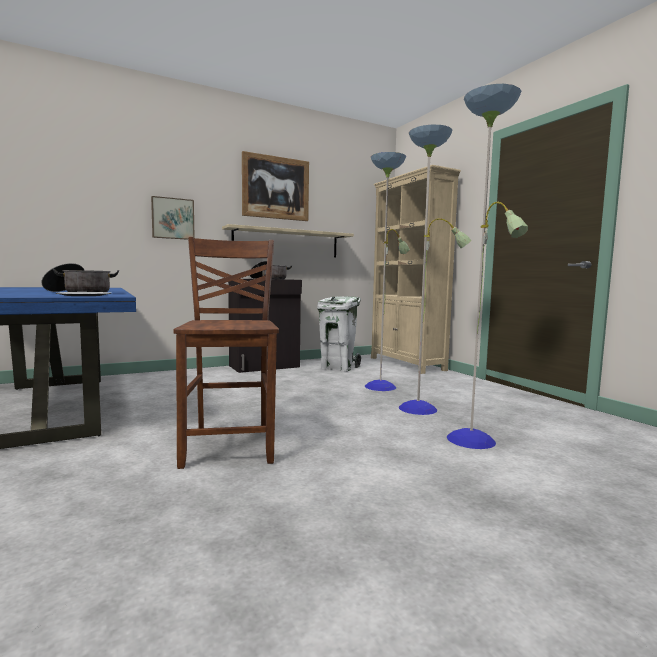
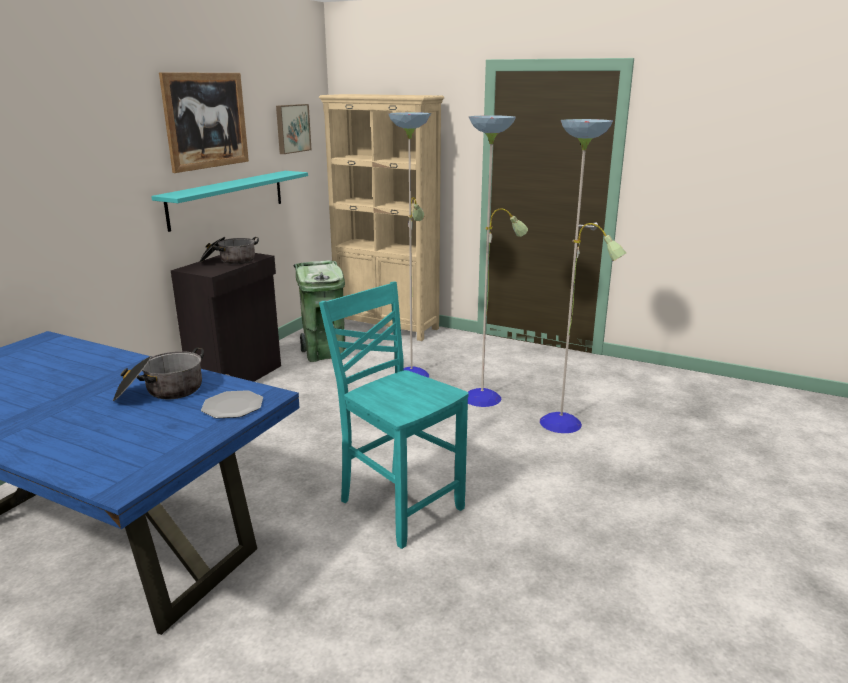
camera: 35 degrees left, 15 degrees up
(173, 218) = (88, 201): picture -> picture (292, 128)
(231, 445) = (399, 504): brown chair -> turquoise chair
(286, 243) = (227, 199): beige shelf -> turquoise shelf
(338, 367) = (325, 354): white trash can -> green trash can

